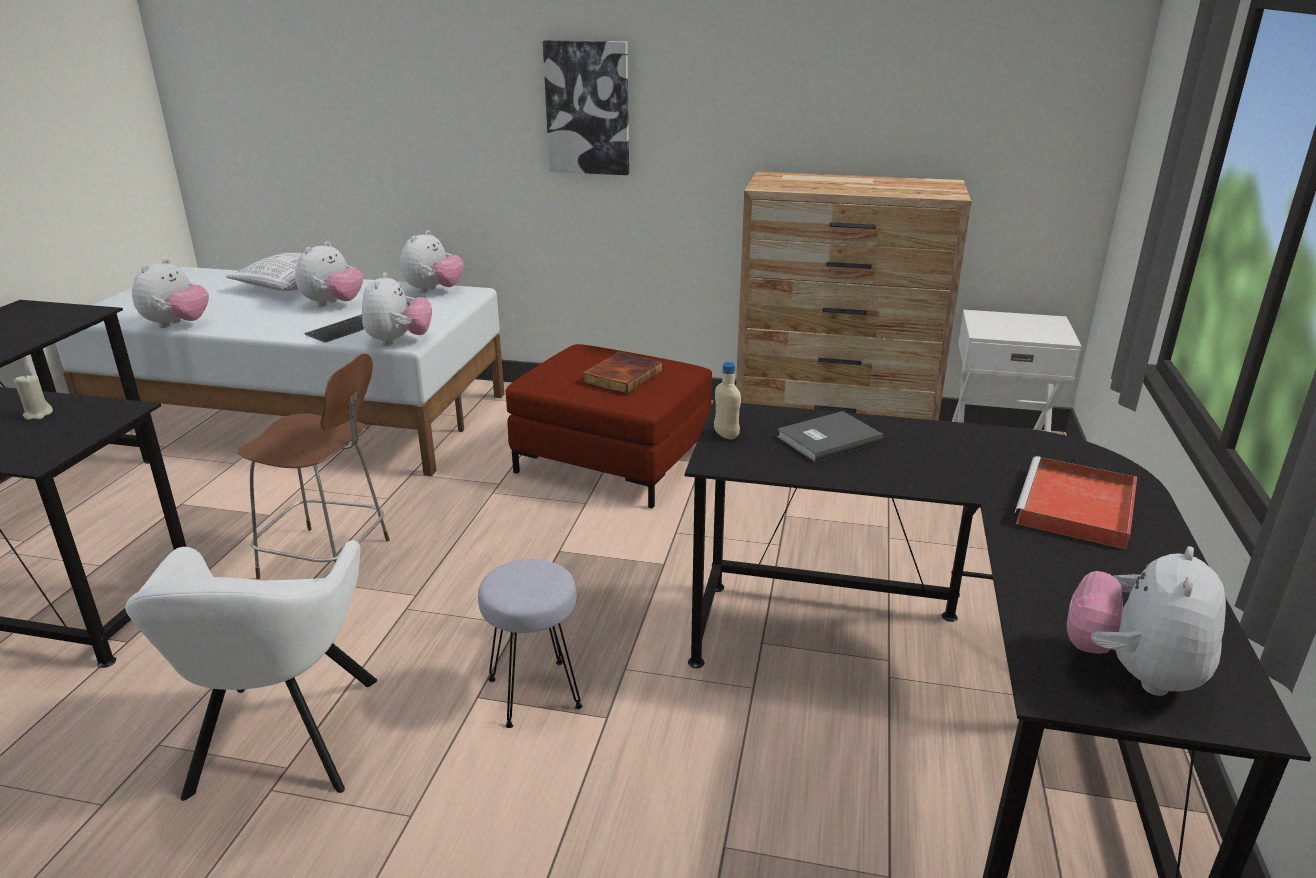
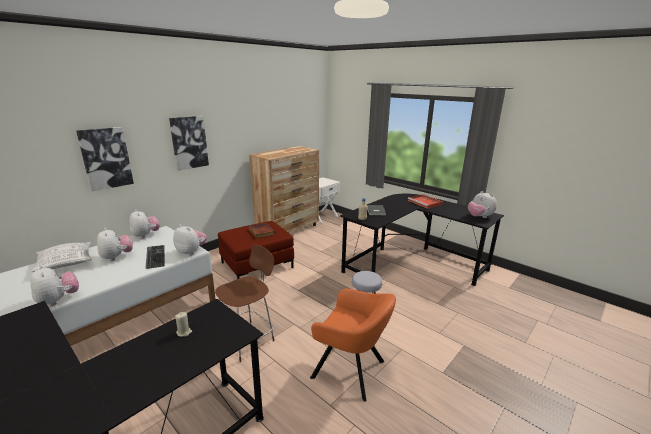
camera: 60 degrees left, 5 degrees down
(283, 742) = (351, 370): white armchair -> orange armchair
(414, 114) = (106, 158): none -> picture

